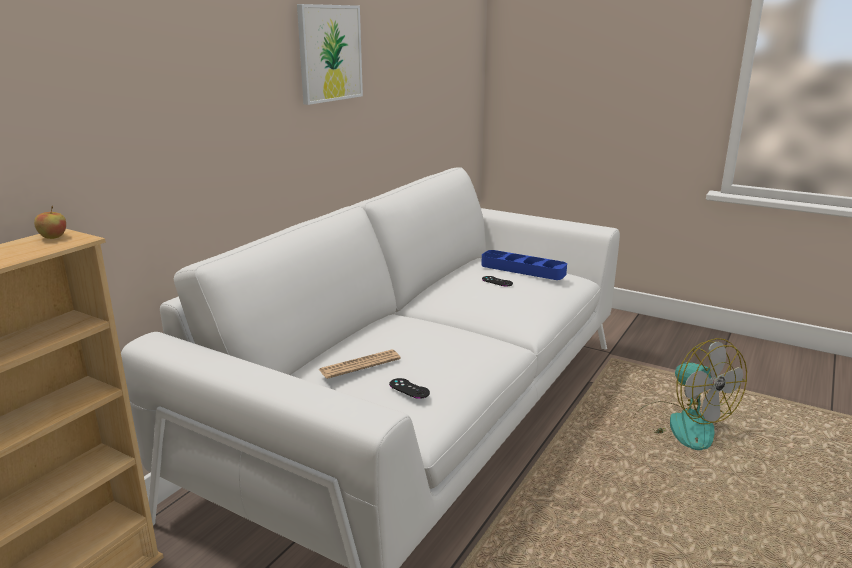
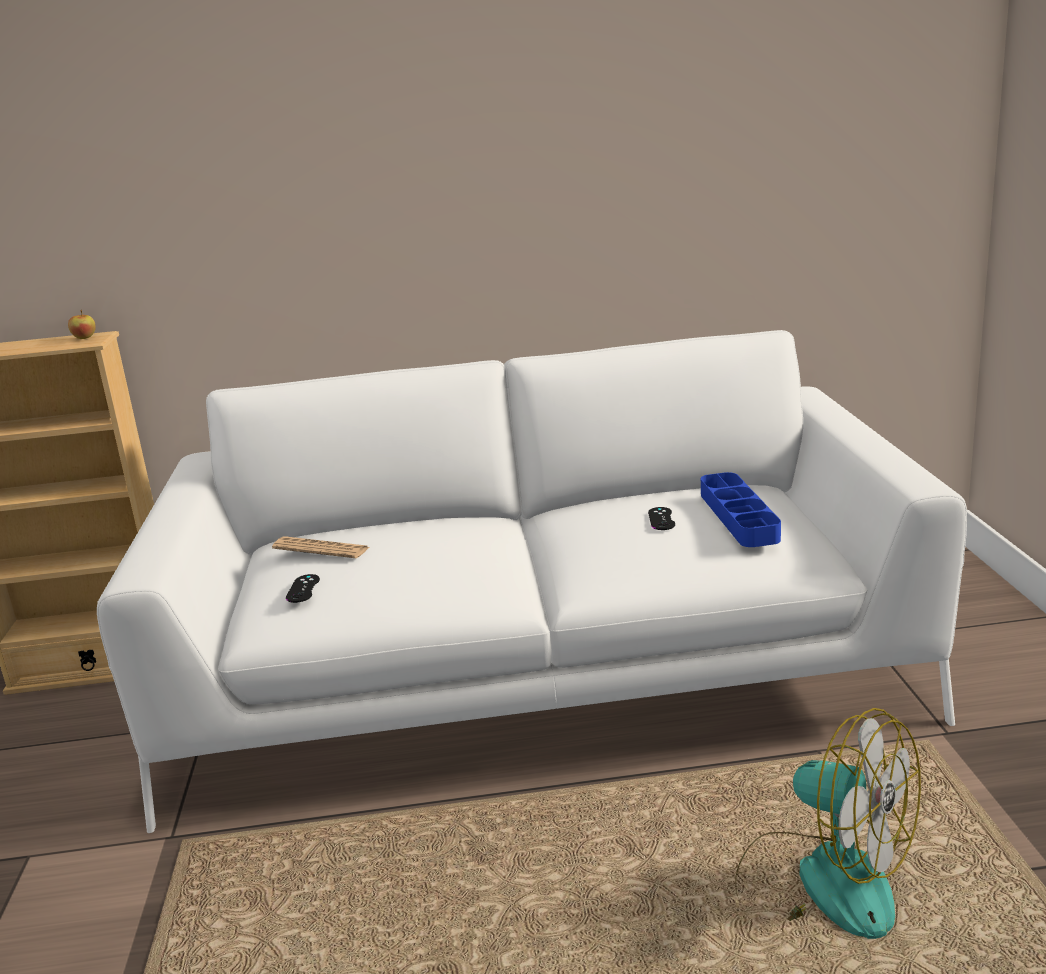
camera: 55 degrees right, 0 degrees up
(330, 53) = (525, 150): picture -> none
(680, 425) = (821, 881): fan -> fan turned 75 degrees counterclockwise

